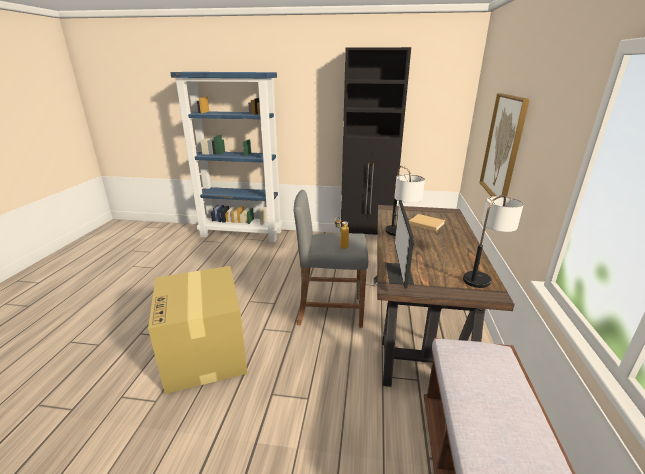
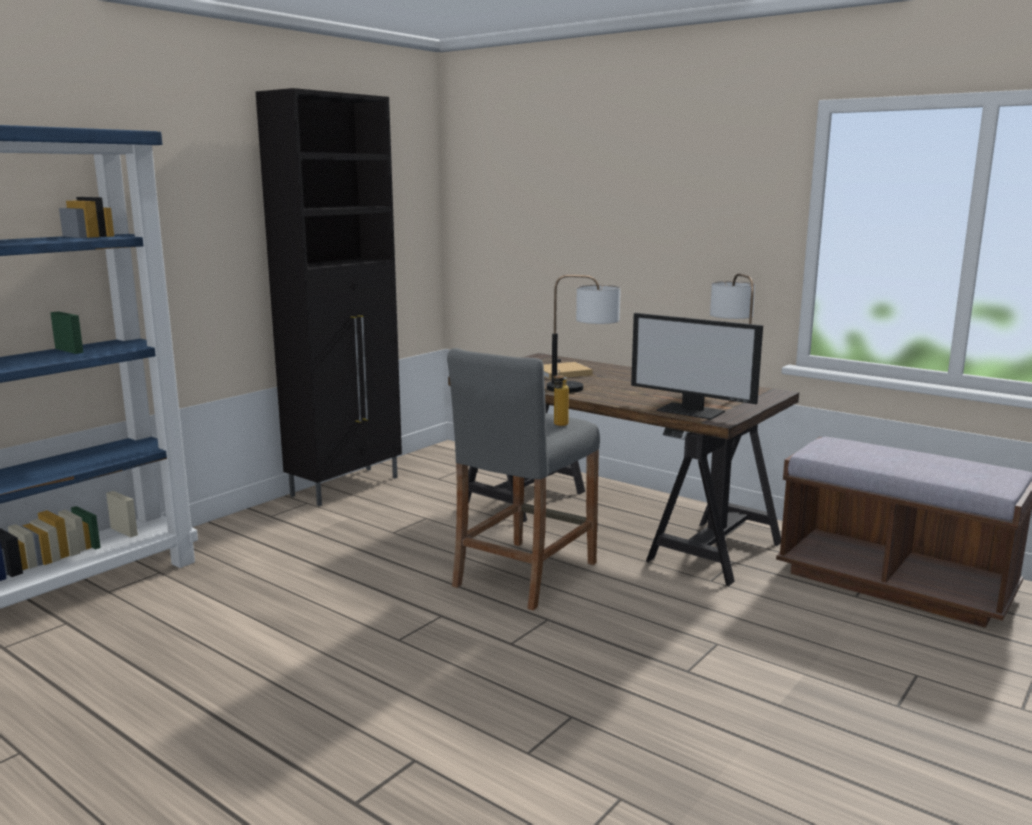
camera: 60 degrees left, 10 degrees down
(205, 354) = (525, 718): cardboard box -> none
(503, 147) = (599, 240): picture -> none

